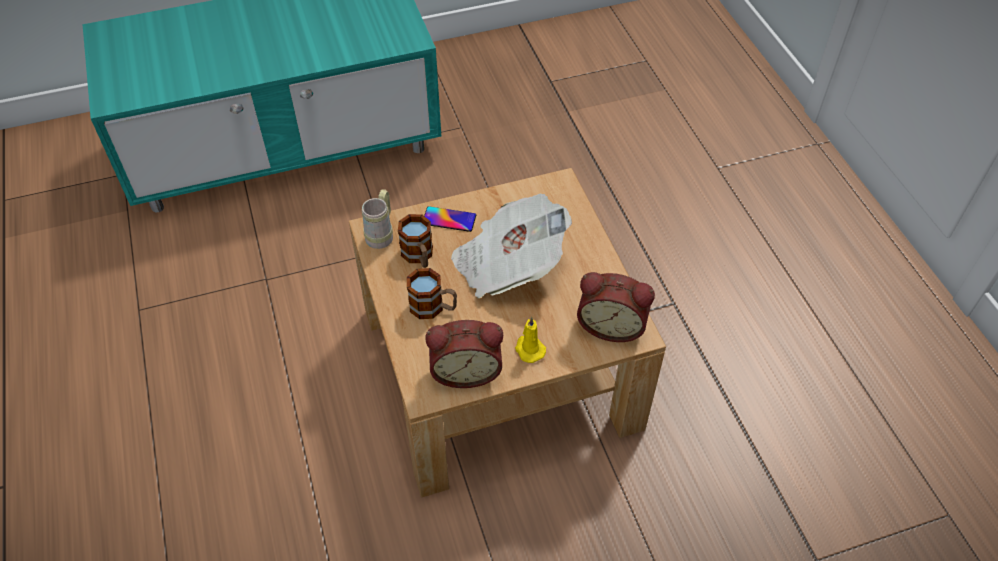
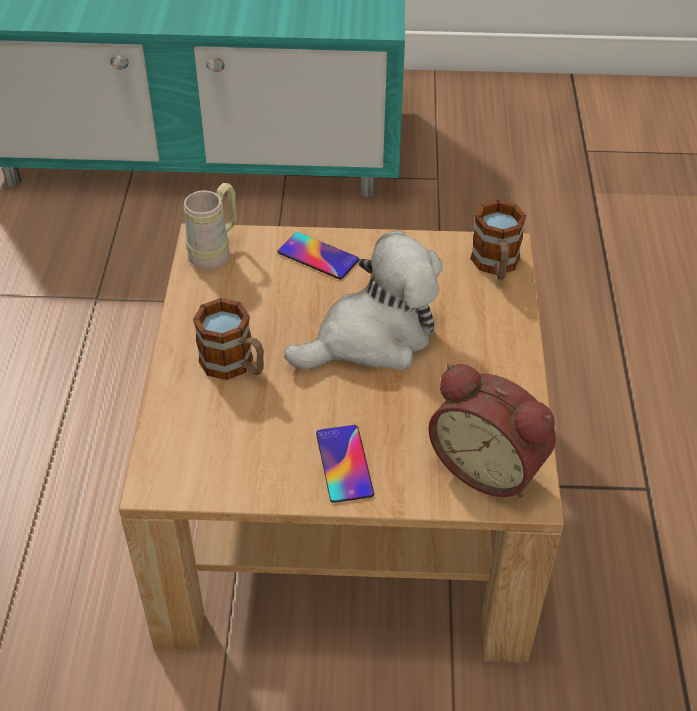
camera: 20 degrees right, 5 degrees down
(419, 256) = (251, 293): mug -> mug (496, 266)
(466, 370) = (235, 465): alarm clock -> none
(508, 265) = (372, 338): newspaper -> plush toy
(529, 349) = (344, 463): yellow candle -> phone

